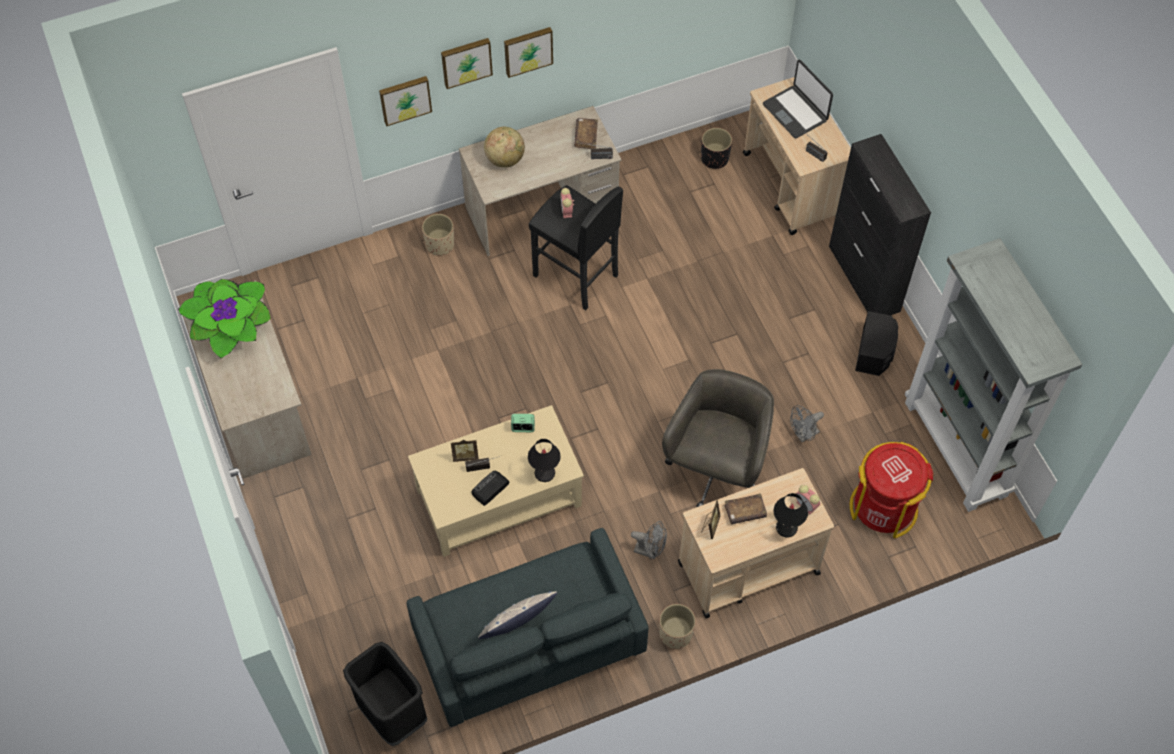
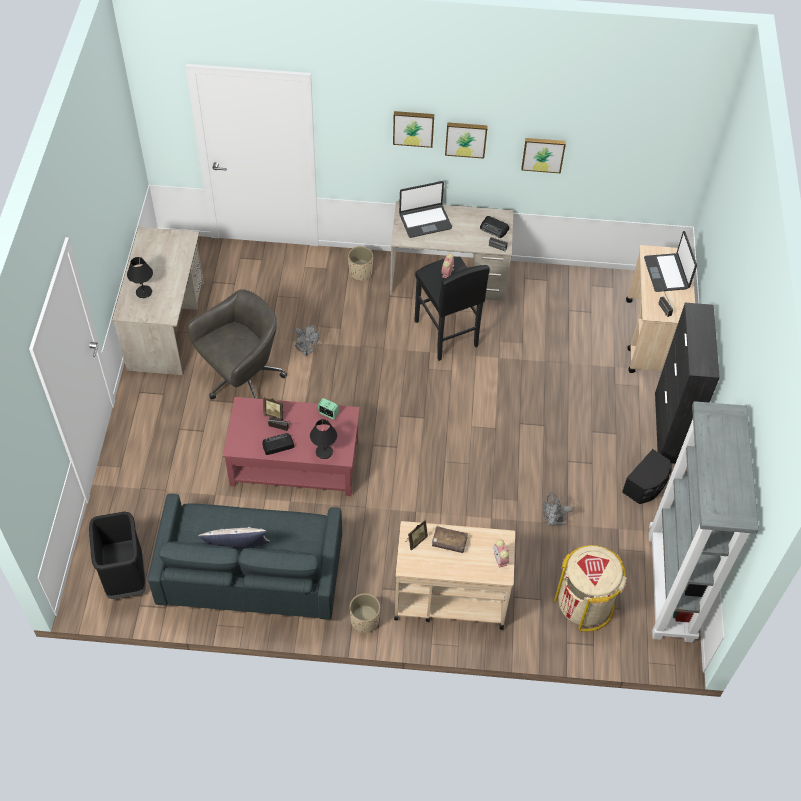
camera: 25 degrees right, 5 degrees down
(230, 326) = (162, 254): potted plant -> none
(405, 99) = (359, 140): picture -> picture (543, 154)
(497, 497) = (294, 462): beige coffee table -> red coffee table
(505, 159) = (425, 221): globe -> laptop
(586, 136) = (494, 229): brown book -> radio
(650, 551) = (382, 551): grey fan -> grey fan (306, 350)
(714, 158) = (601, 294): black planter -> none
(716, 470) = (468, 516): grey office chair -> grey office chair (242, 379)
(786, 527) = (474, 568): black table lamp -> black table lamp (144, 292)
(883, 507) = (584, 603): red trash can -> beige trash can

